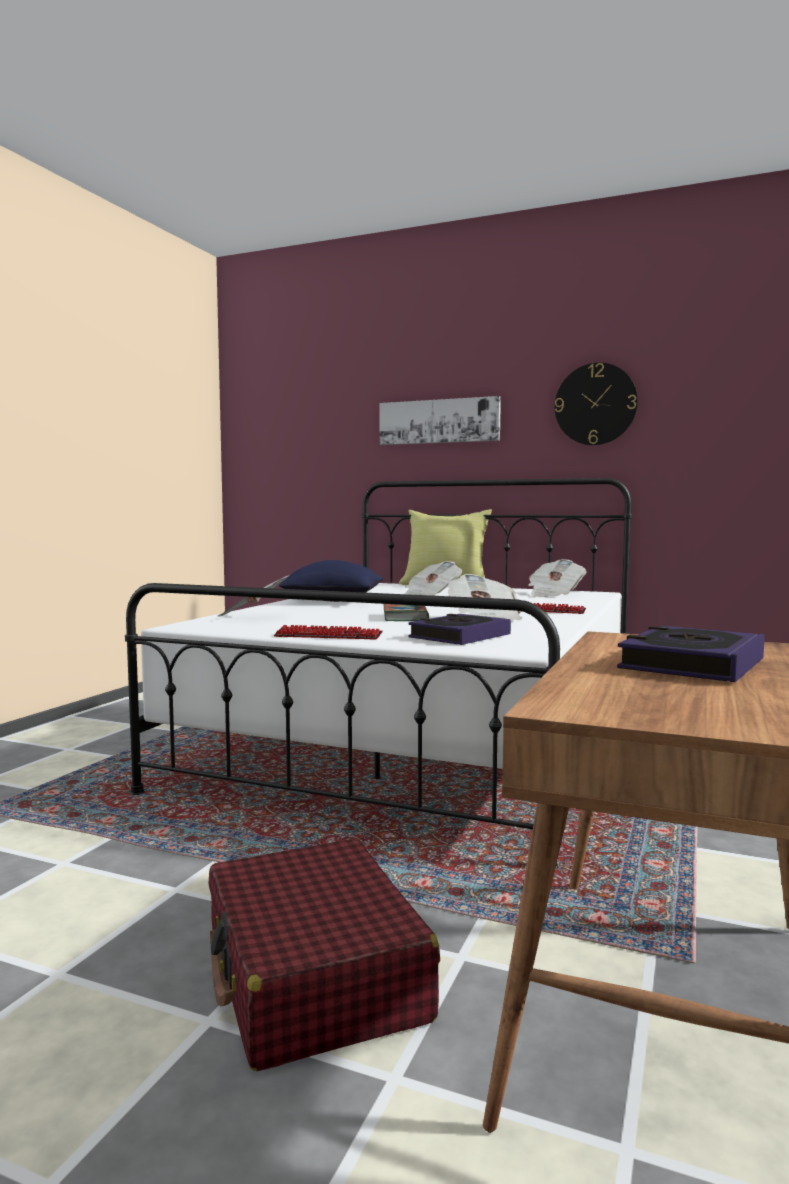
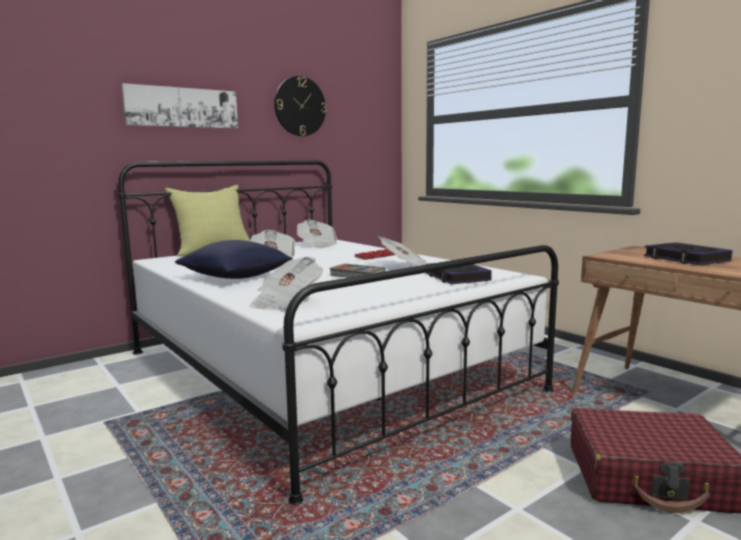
camera: 60 degrees left, 5 degrees up
(328, 636) = (417, 296): keyboard -> none

